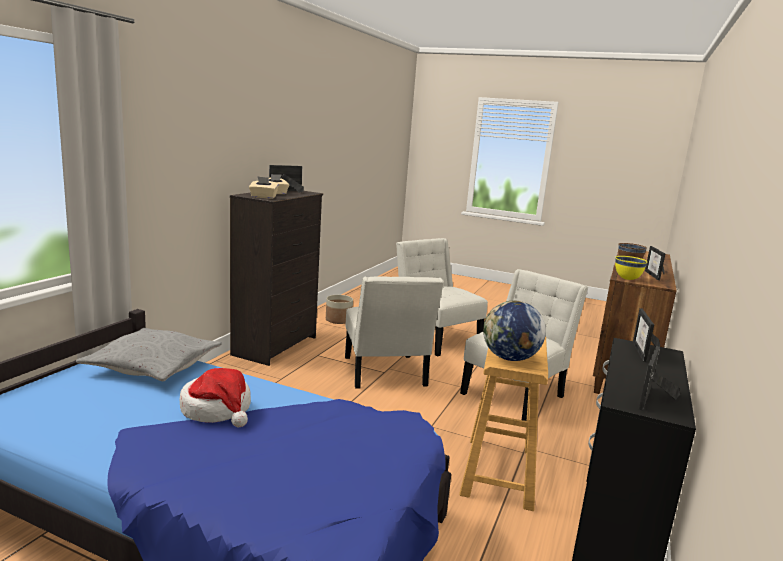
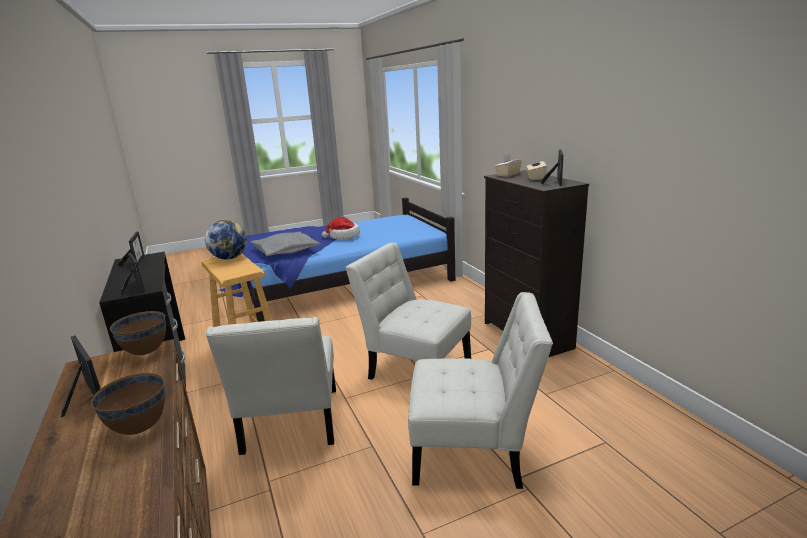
camera: 135 degrees right, 5 degrees up
(153, 366) = (406, 233): grey pillow -> grey pillow (285, 251)
(338, 320) = (595, 396): planter -> none
(627, 279) = (146, 352): yellow bowl -> brown bowl

